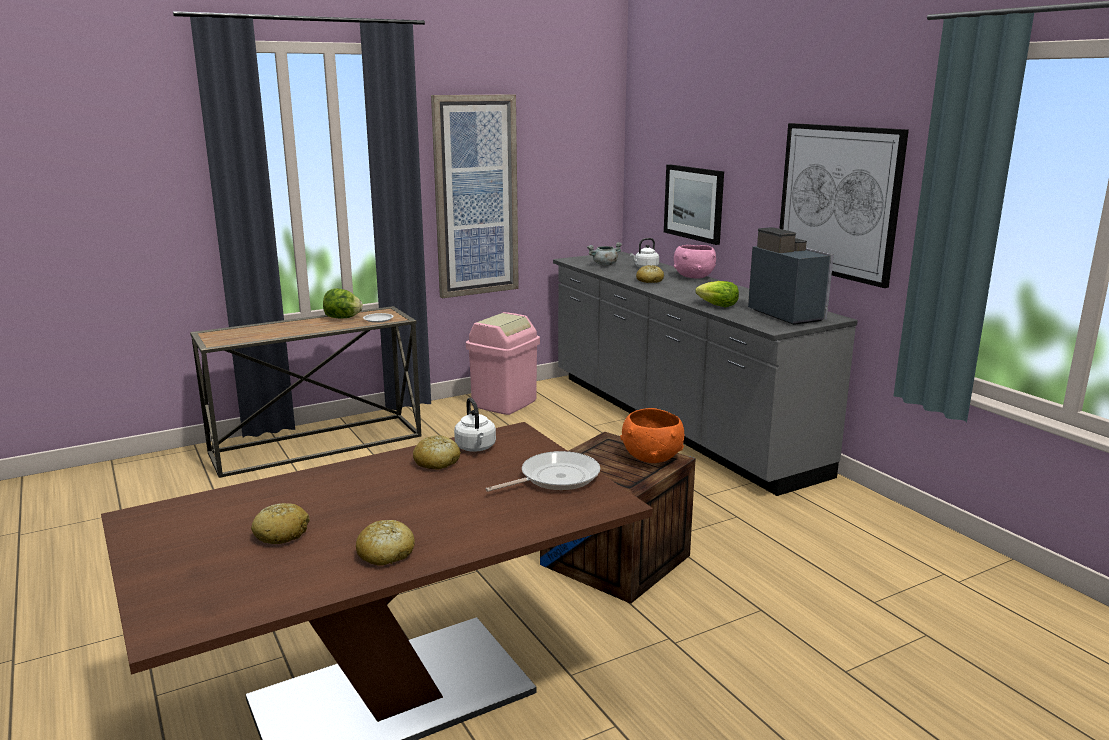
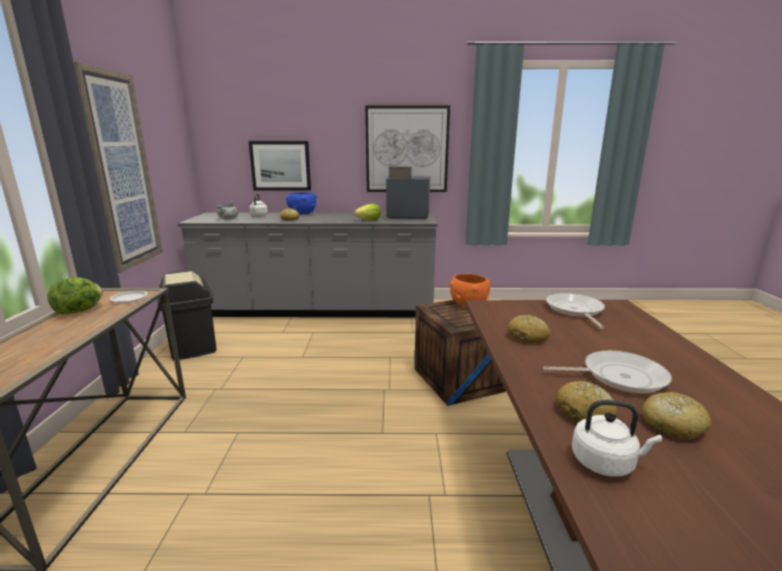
camera: 60 degrees left, 0 degrees up
(368, 509) = (618, 376): none -> frying pan
(386, 554) = (708, 383): bread -> bread (584, 413)
(476, 448) = (507, 320): white kettle -> white kettle (606, 463)
(503, 403) = (192, 347): pink trash can -> black trash can
(693, 277) = (302, 213): pink bowl -> blue bowl

